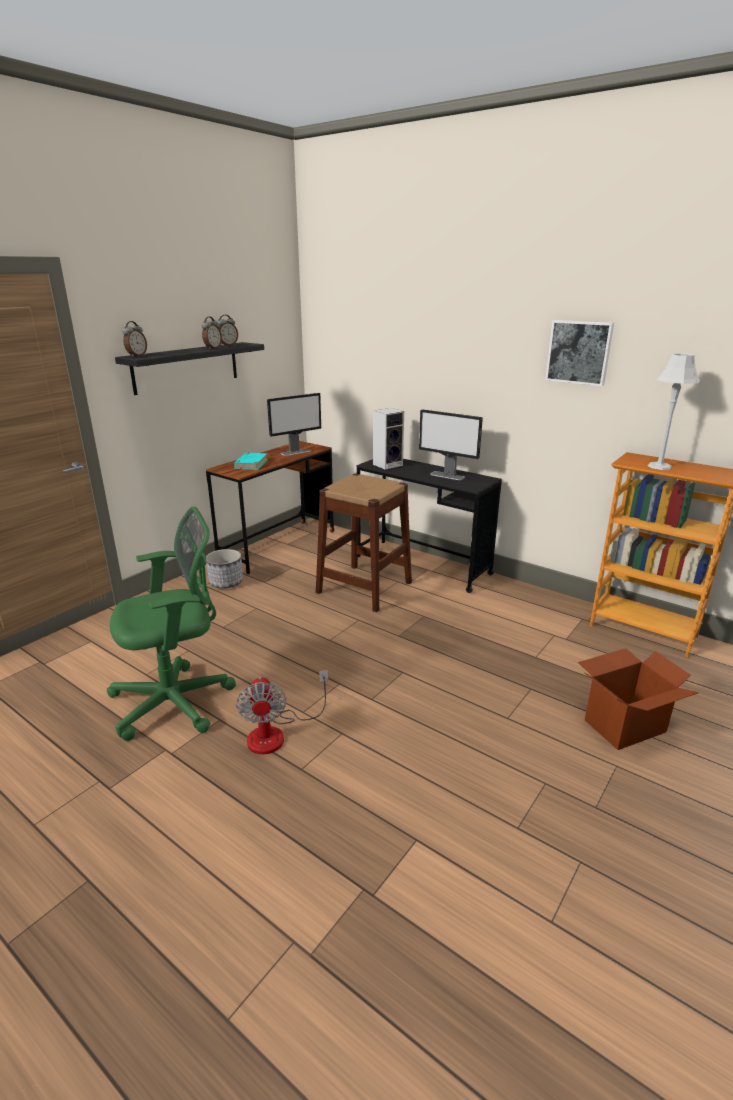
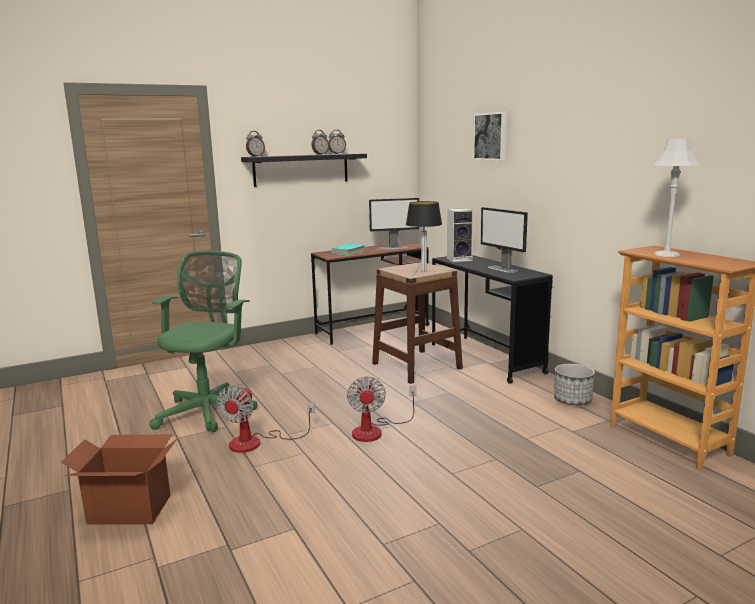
camera: 25 degrees right, 10 degrees down
(177, 701) = (208, 410): green office chair -> green office chair turned 75 degrees counterclockwise
(226, 583) = (309, 347): planter -> planter (572, 400)
(374, 488) = (424, 271): none -> table lamp
(392, 683) = (375, 430): none -> fan
(579, 352) = (611, 148): picture -> picture (491, 136)
(623, 725) = (563, 504): cardboard box -> cardboard box (130, 509)

